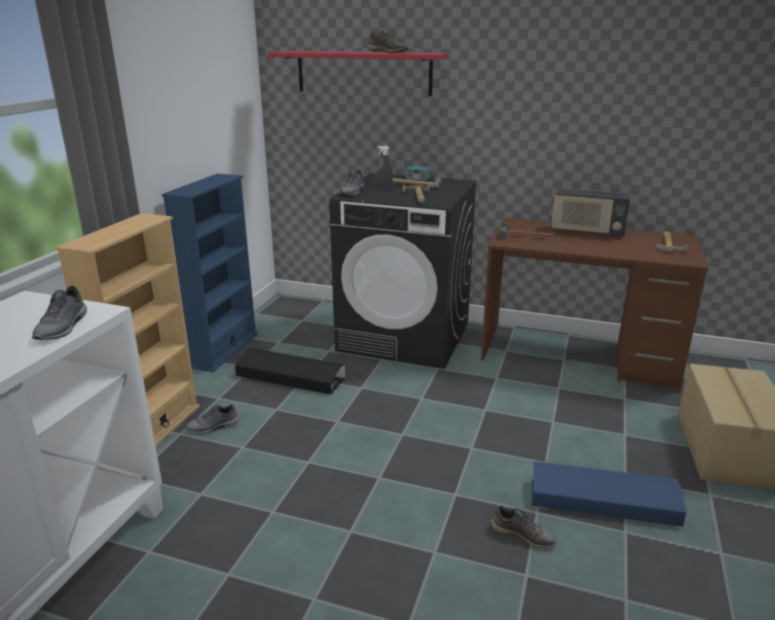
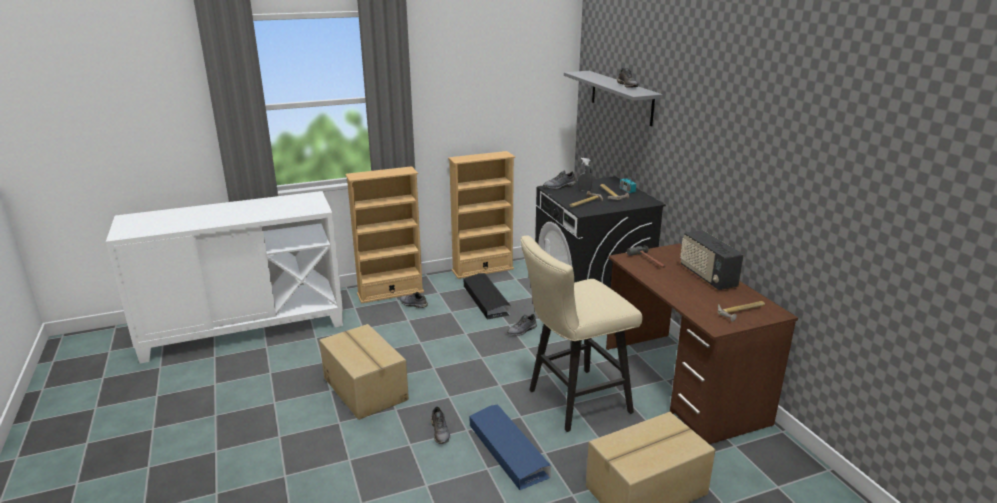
camera: 50 degrees right, 0 degrees up
(63, 327) = (299, 211): grey shoe -> grey shoe (522, 331)
(224, 350) = (482, 270): blue bookcase -> beige bookcase
(353, 557) = (366, 388): none -> cardboard box
(363, 72) = (621, 97): red shelf -> grey shelf
(551, 420) = (572, 402): none -> beige stool

